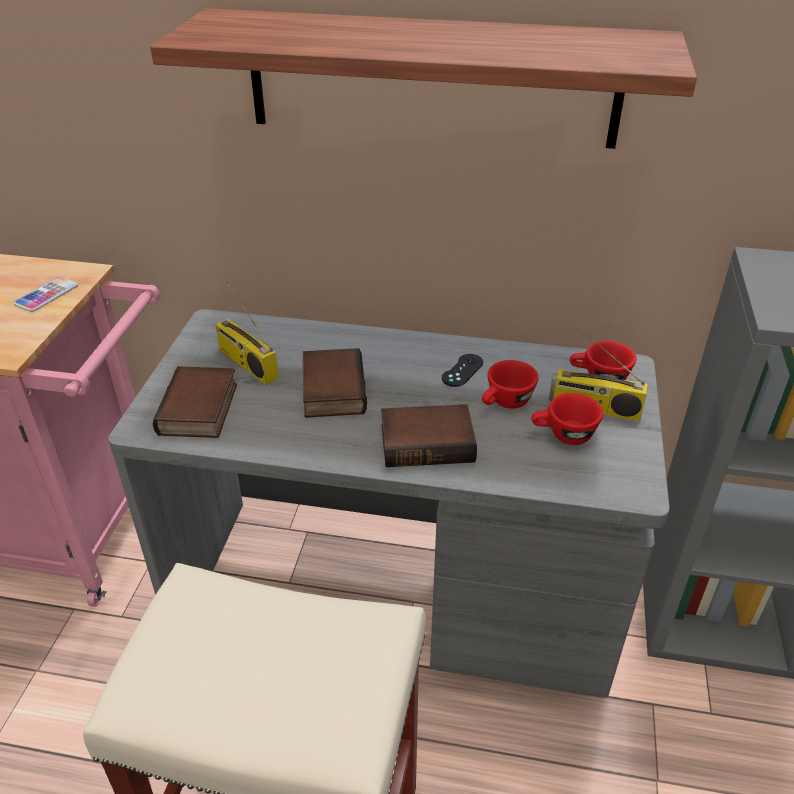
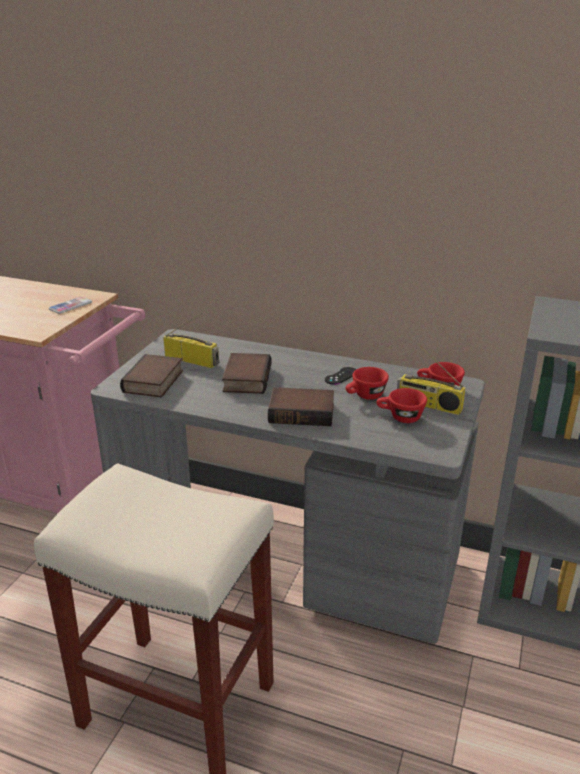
camera: 10 degrees right, 10 degrees down
(246, 363) = (192, 360): radio -> radio turned 150 degrees clockwise
(432, 79) = (328, 173): shelf -> none

